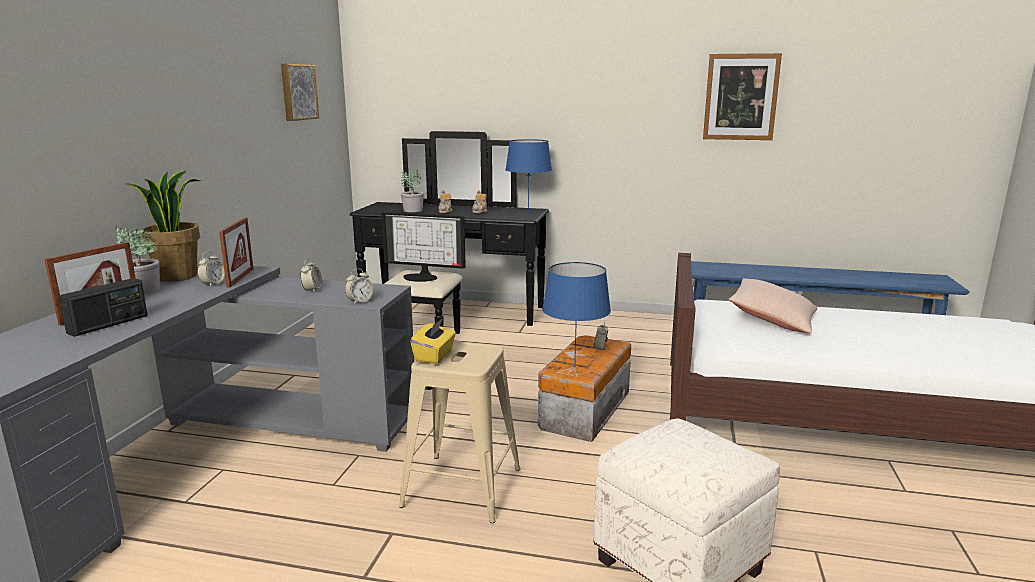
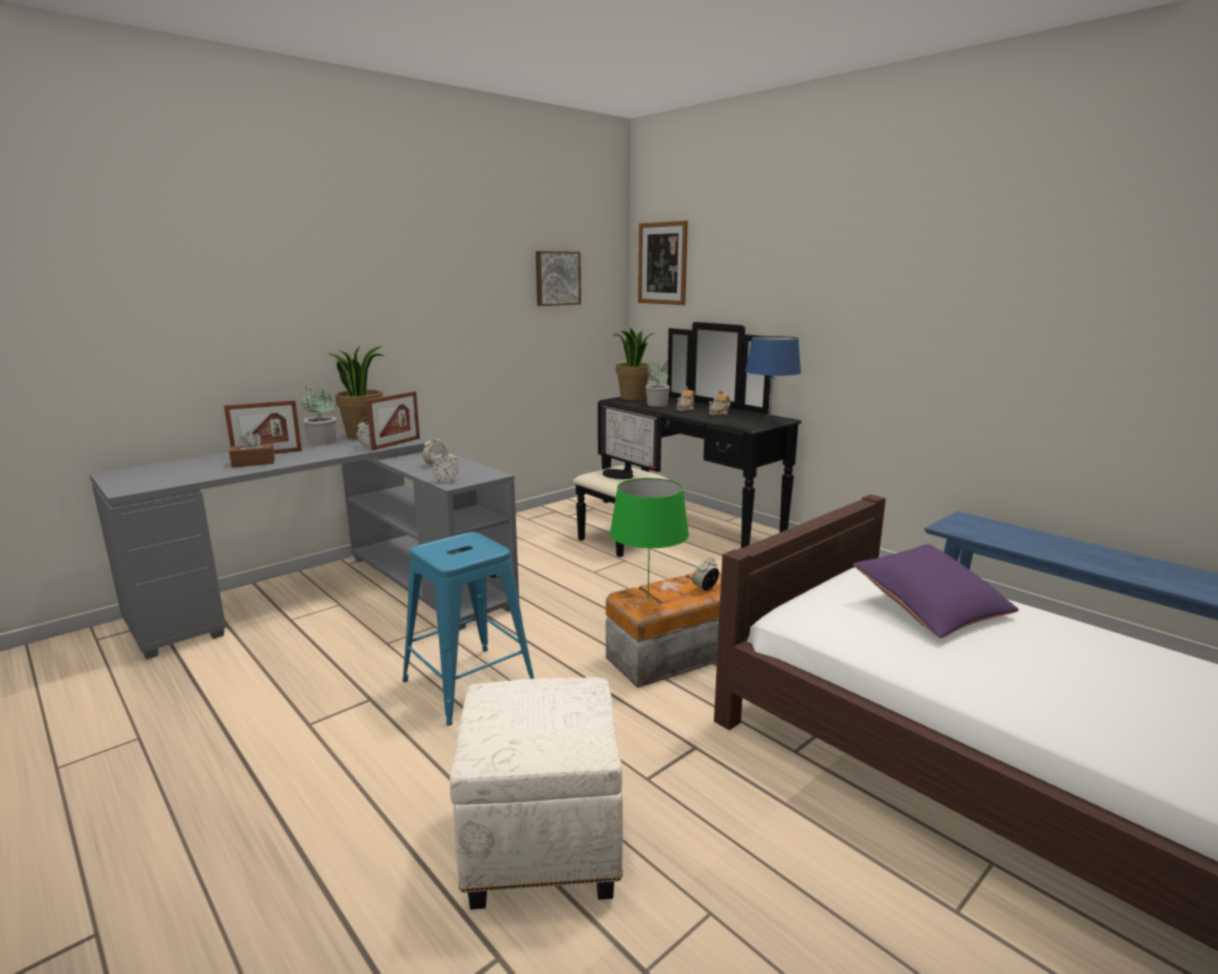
camera: 35 degrees right, 0 degrees up
(108, 324) = (253, 463): radio -> brown tissue box
(379, 207) = (633, 398): none -> potted plant
(434, 356) = (440, 544): yellow tissue box -> none
(461, 487) = (469, 683): beige stool -> blue stool
(574, 366) = (648, 598): blue table lamp -> green table lamp
(741, 97) = (1060, 291): picture -> picture (662, 263)
(772, 319) = (930, 608): beige pillow -> purple pillow

